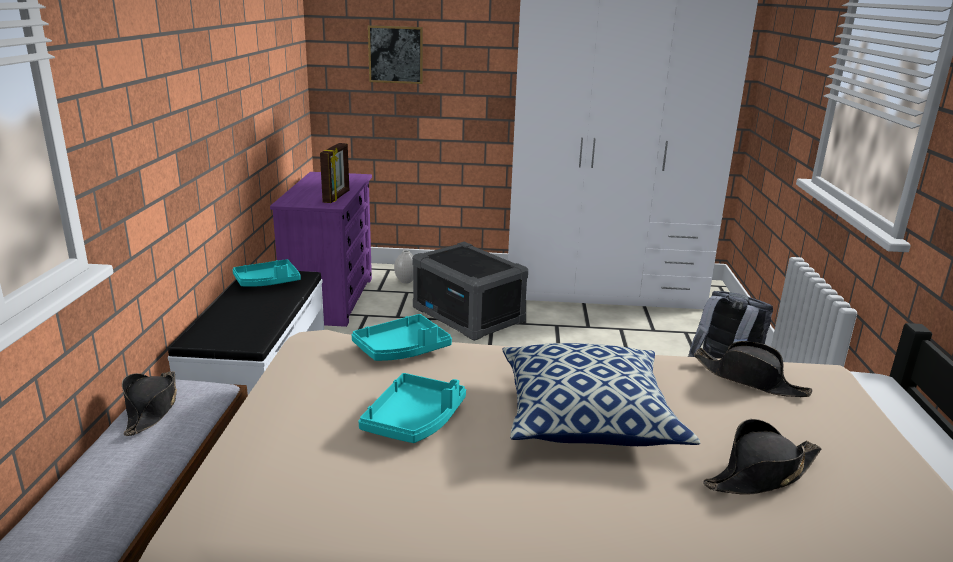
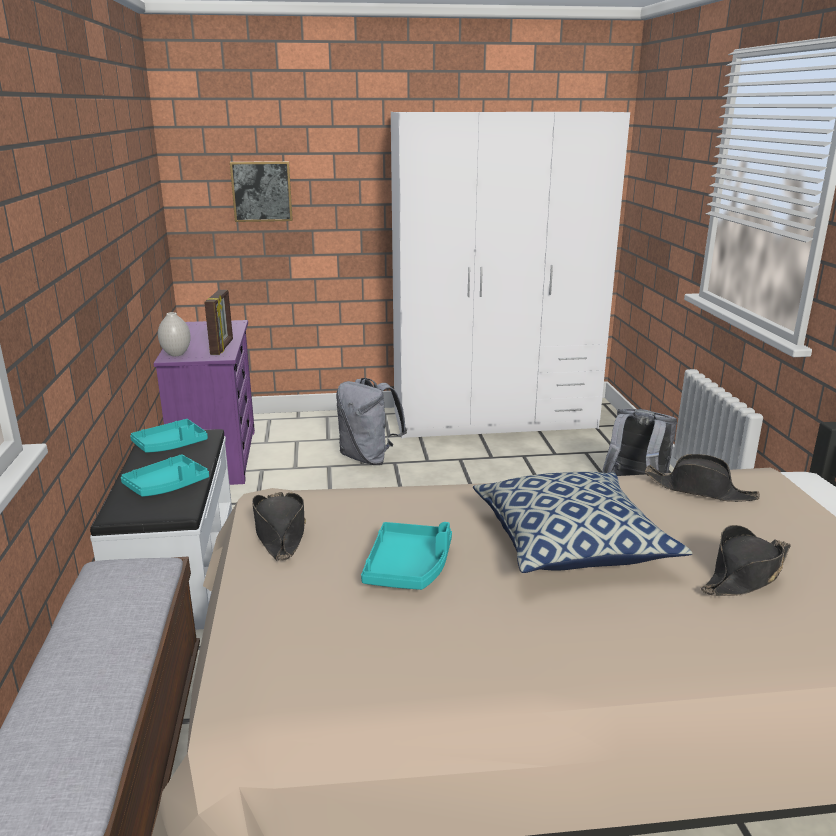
camera: 10 degrees left, 0 degrees up
(152, 409) = (99, 594): black hat -> black hat (280, 533)
(402, 350) = (364, 500): turquoise tray -> turquoise tray (167, 486)
(405, 281) = (291, 430): white vase -> white vase (176, 354)
(469, 315) = (369, 458): grey storage box -> grey backpack

